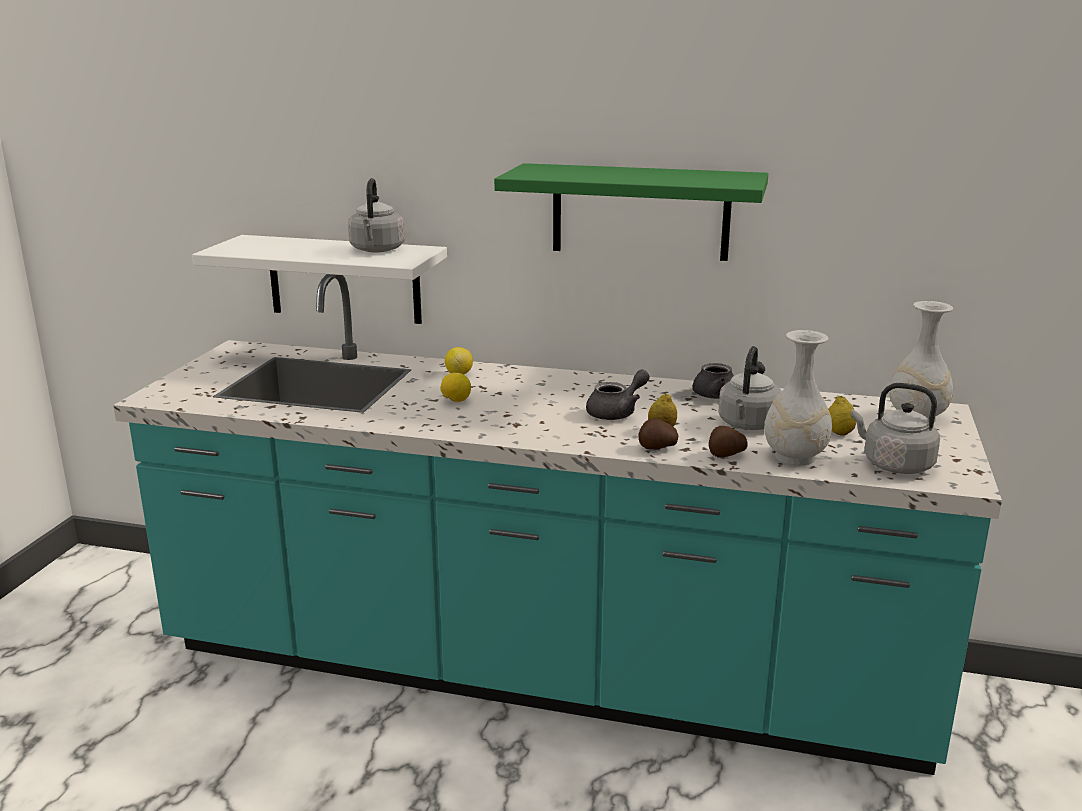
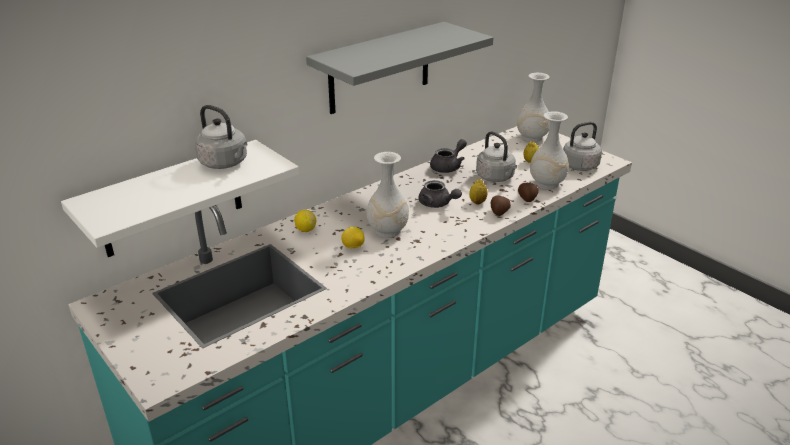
camera: 55 degrees left, 10 degrees up
(514, 406) = (387, 231): none -> white vase
(617, 413) = (437, 204): grey teapot -> grey teapot turned 135 degrees clockwise
(640, 212) = (380, 68): green shelf -> grey shelf

